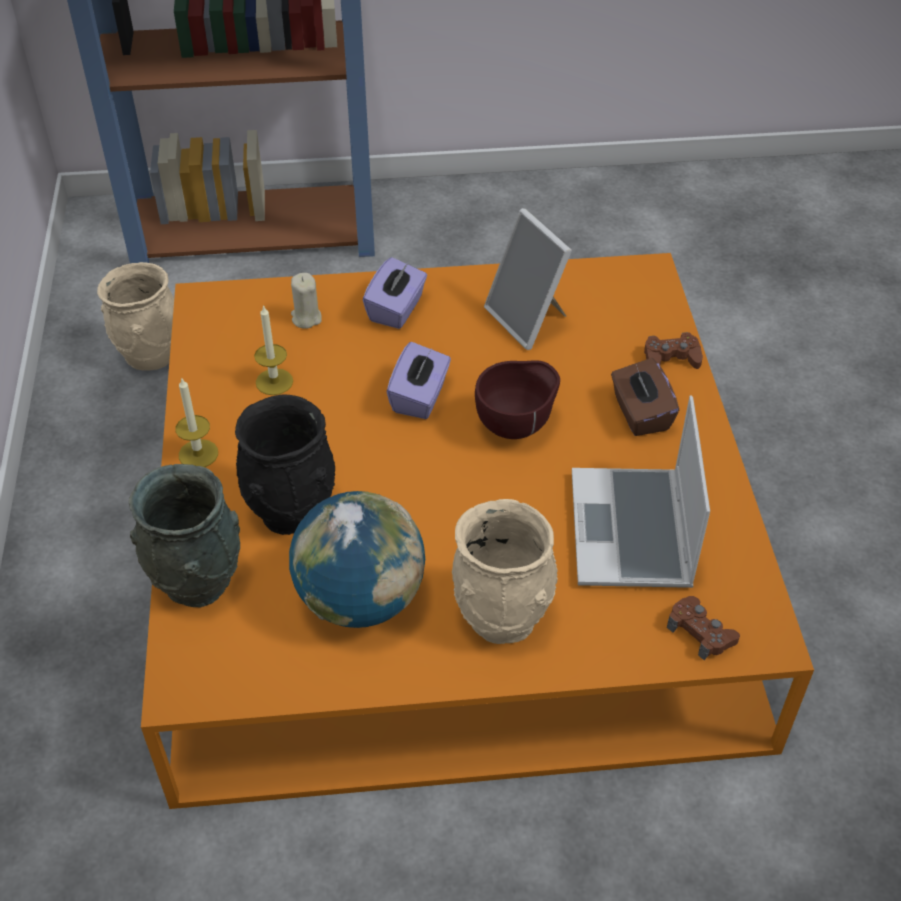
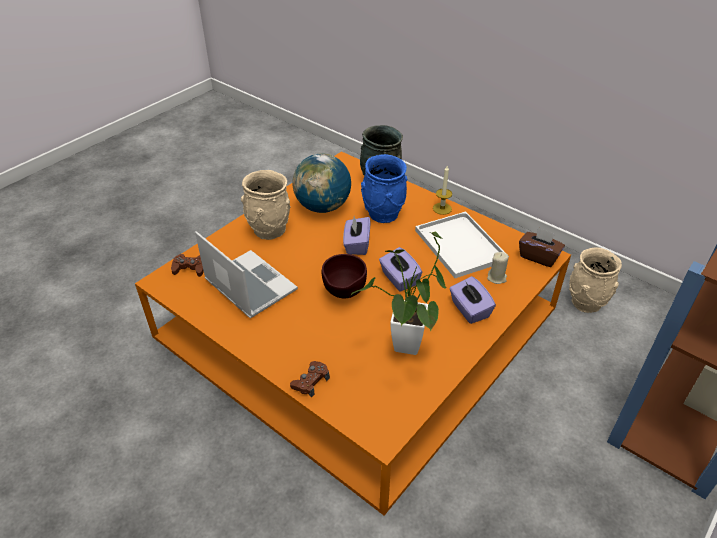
camera: 135 degrees right, 5 degrees down
(274, 382) = (462, 246): candle -> white tray
(292, 511) = (382, 214): black vase -> blue vase
(404, 486) = (356, 245): none -> purple tissue box
(528, 320) = (405, 351): picture frame -> potted plant
(640, 414) = (295, 338): brown tissue box -> brown tissue box (538, 256)

